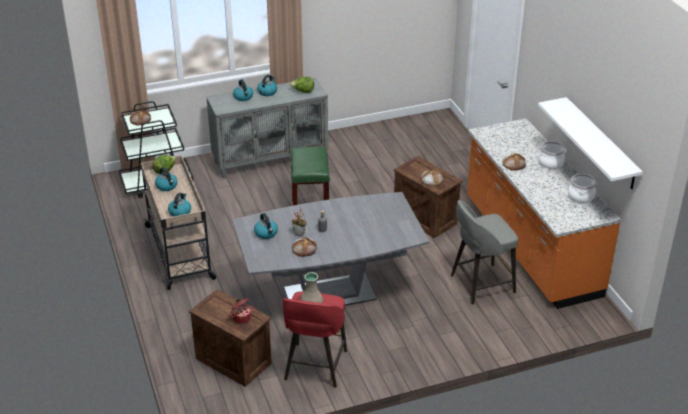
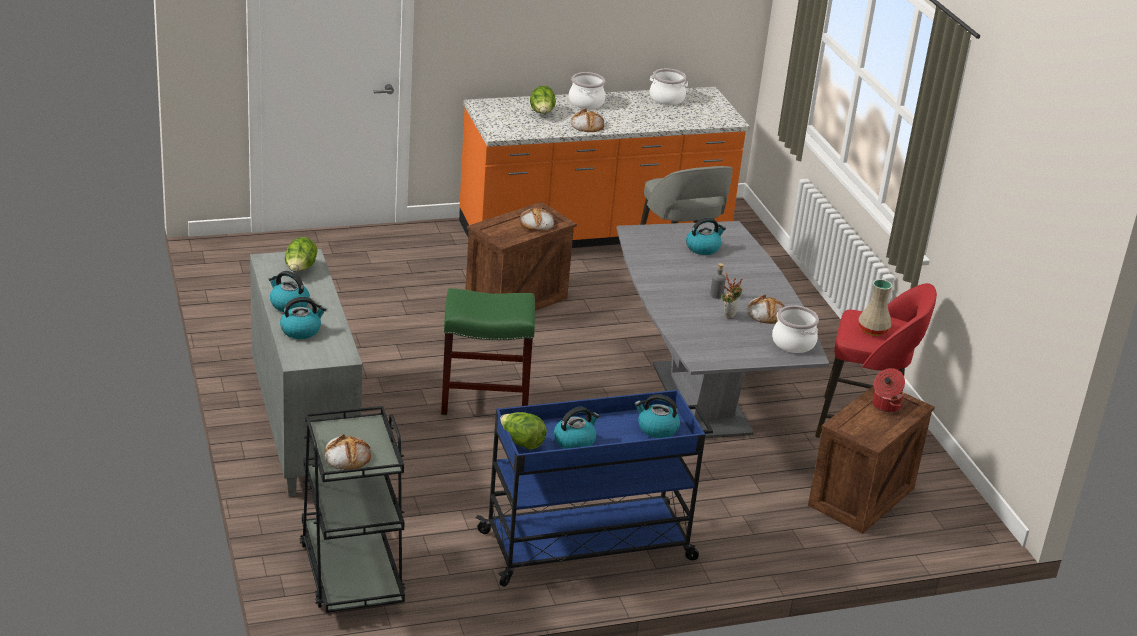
camera: 90 degrees left, 5 degrees down
(180, 253) = (589, 546): beige cart -> blue cart
(266, 233) = (729, 342): kettle -> kettle (703, 248)
(270, 259) = (793, 343): none -> cooking pot
(522, 146) = (542, 113): none -> lettuce
(600, 143) = (651, 24): white shelf -> none

